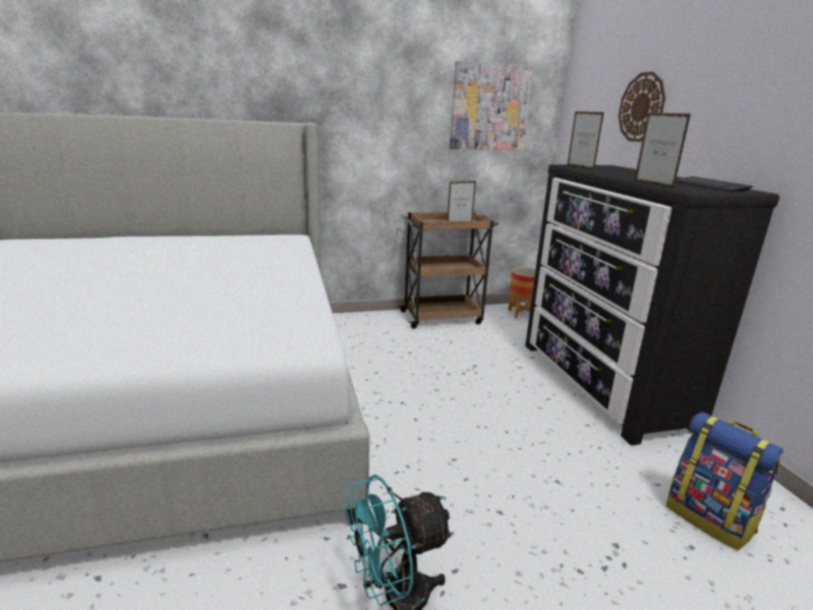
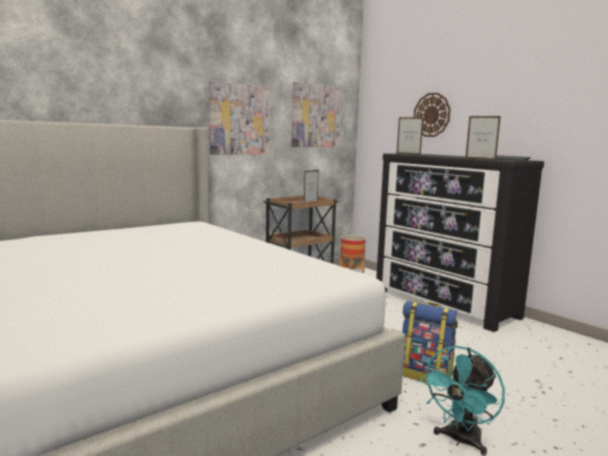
camera: 25 degrees left, 10 degrees down
(374, 112) = (239, 119): none -> picture
(710, 519) = (565, 356): backpack -> backpack (425, 374)

